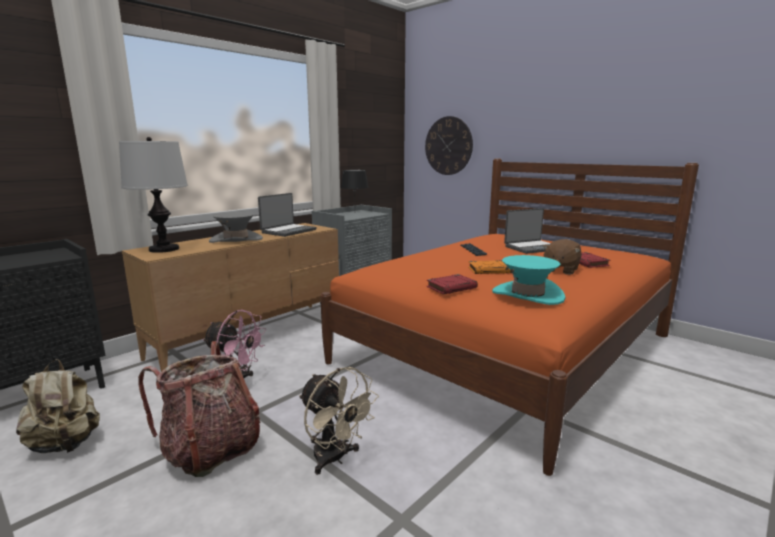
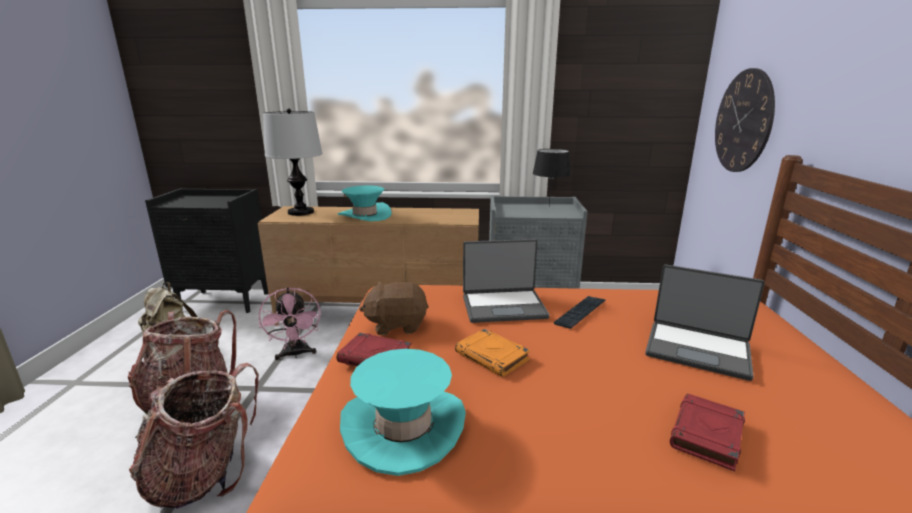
camera: 50 degrees right, 5 degrees up
(236, 239) = (365, 215): grey hat -> turquoise hat
(288, 231) = (429, 216): laptop -> laptop (503, 306)
(335, 459) = (205, 474): beige fan -> backpack
(560, 270) = (600, 418): brown plush toy -> brown plush toy (396, 325)

